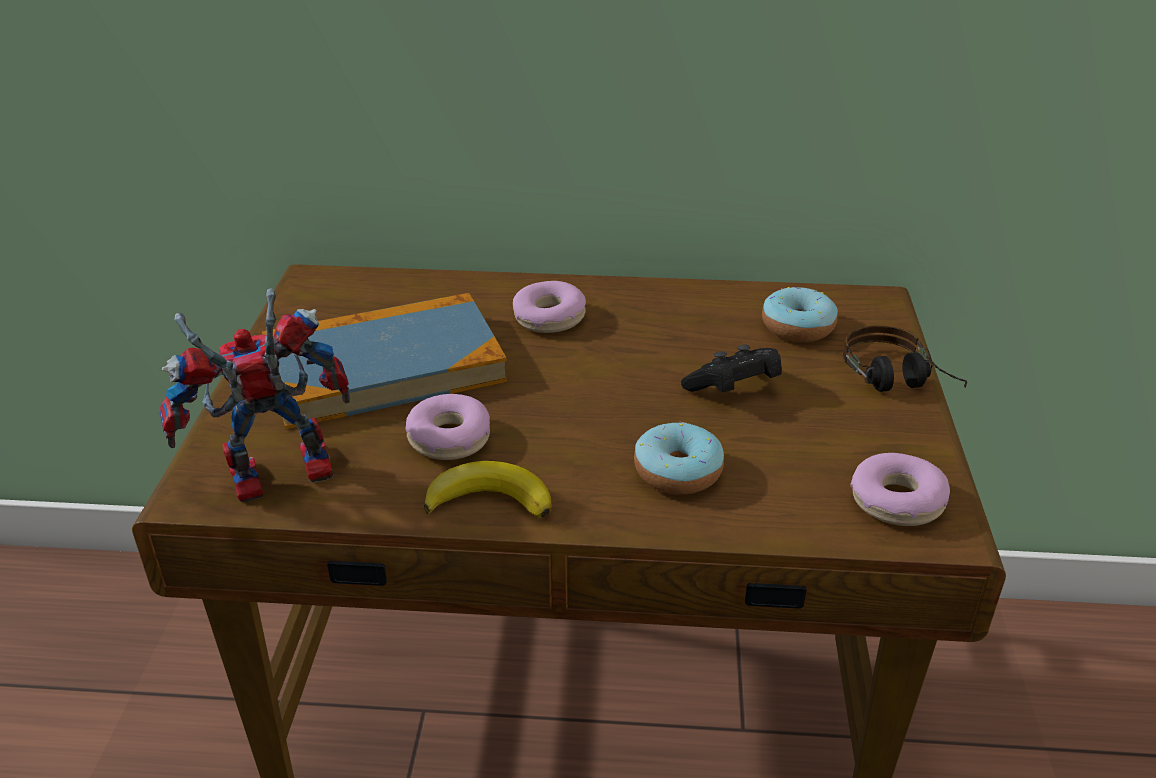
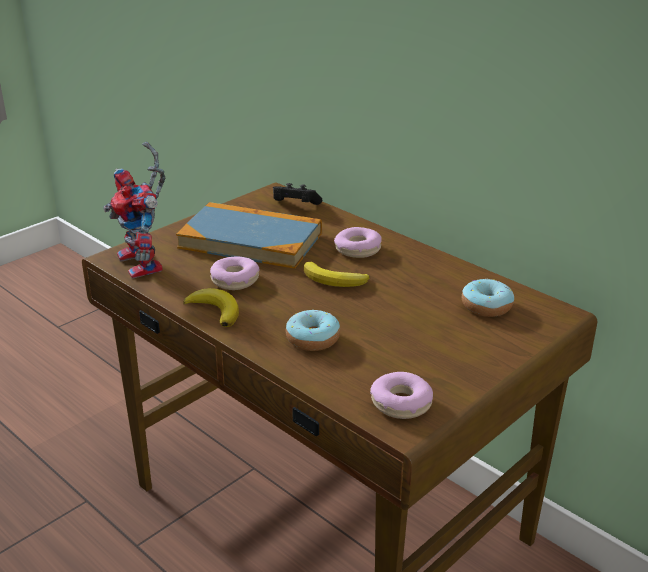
camera: 40 degrees right, 5 degrees down
(273, 481) = (146, 265): toy robot -> toy robot turned 135 degrees counterclockwise
(583, 374) = (334, 280): none -> banana
(733, 389) = (399, 318): black game controller -> black game controller (294, 206)
(899, 384) = (499, 357): headphones -> none

